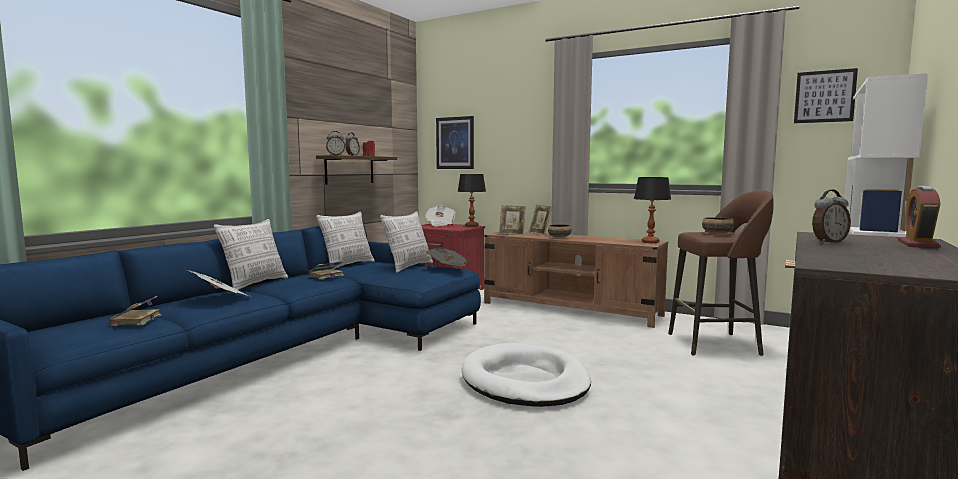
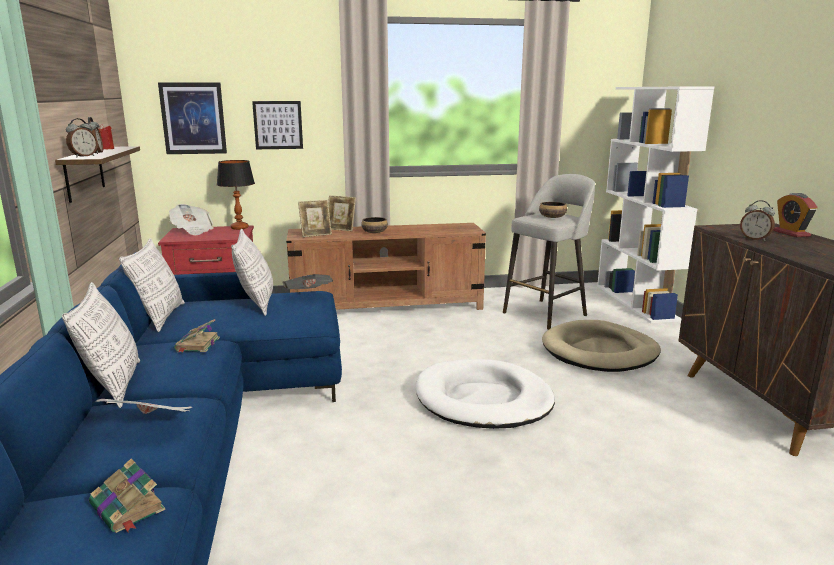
camera: 40 degrees left, 10 degrees up
(650, 242) = (466, 227): table lamp -> none
(716, 344) = (546, 314): brown stool -> grey stool
(716, 383) = (599, 351): none -> beige dog bed
(824, 96) = (590, 84): picture -> picture (278, 125)
(828, 242) = (755, 239): alarm clock -> alarm clock turned 105 degrees clockwise

